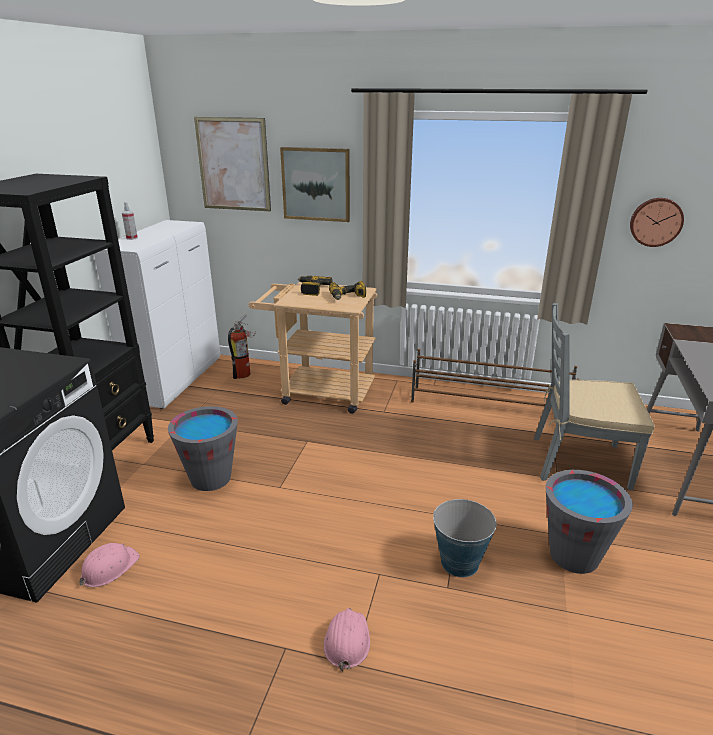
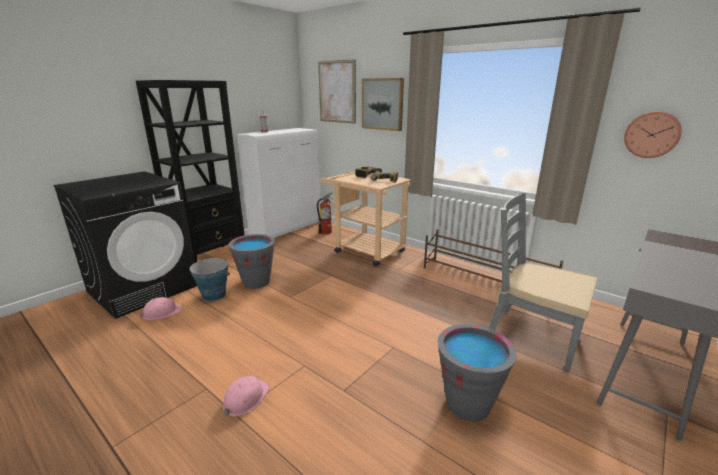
camera: 25 degrees right, 5 degrees down
(459, 562) = (367, 377): bucket -> bucket (214, 295)

